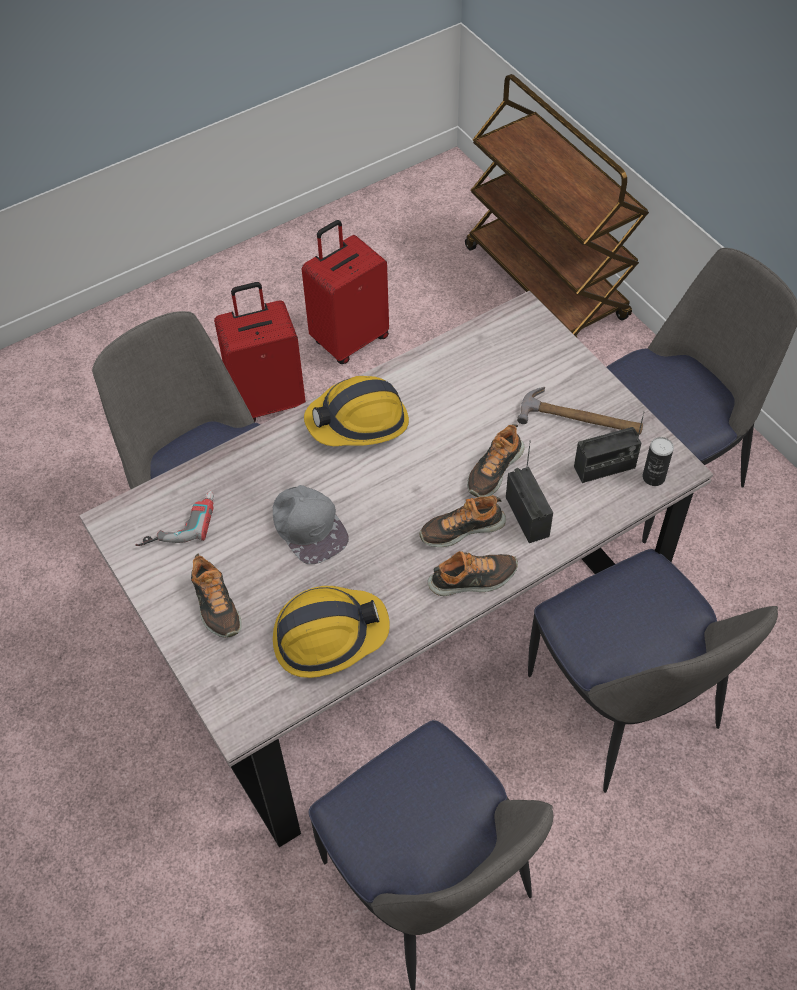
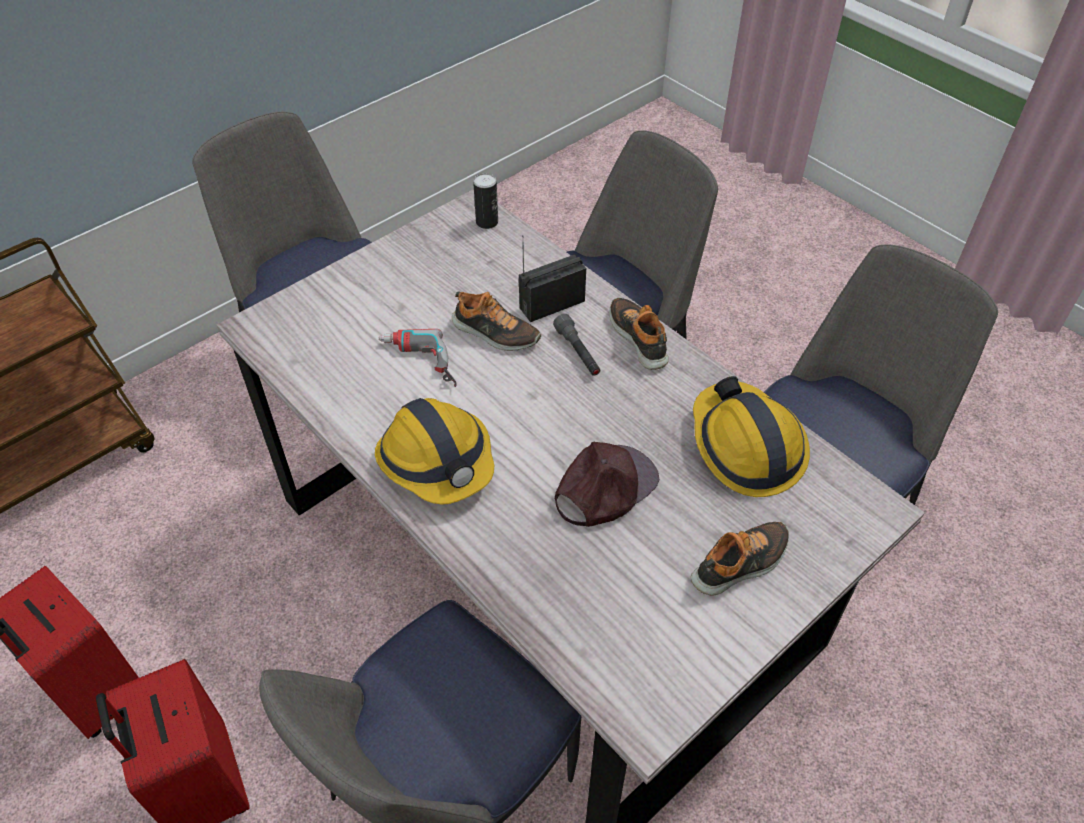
camera: 100 degrees left, 5 degrees down
(177, 522) = (631, 635): power drill -> power drill (417, 364)
(309, 526) = (605, 487): grey cap -> brown cap
(461, 528) = (578, 352): shoe -> grey flashlight
(581, 418) = (416, 272): hammer -> none
(604, 467) = (479, 254): radio -> none

